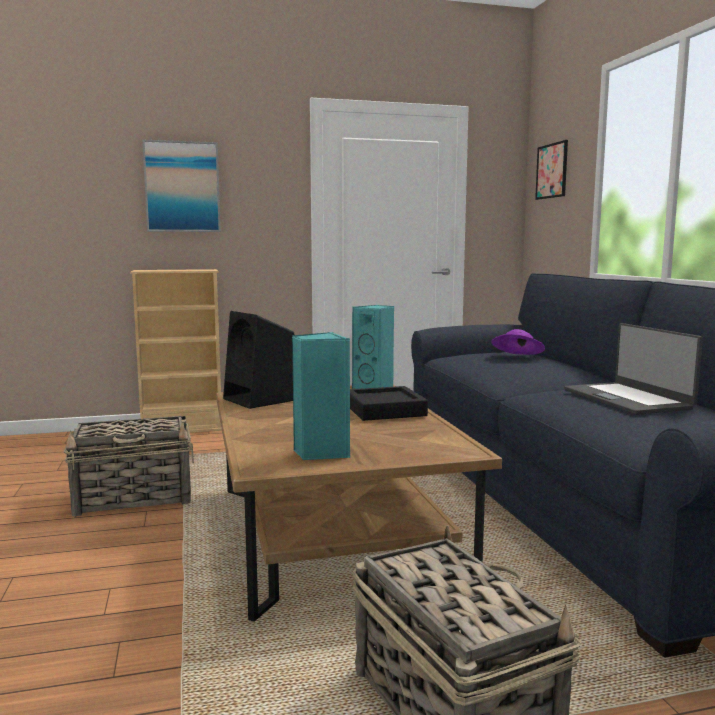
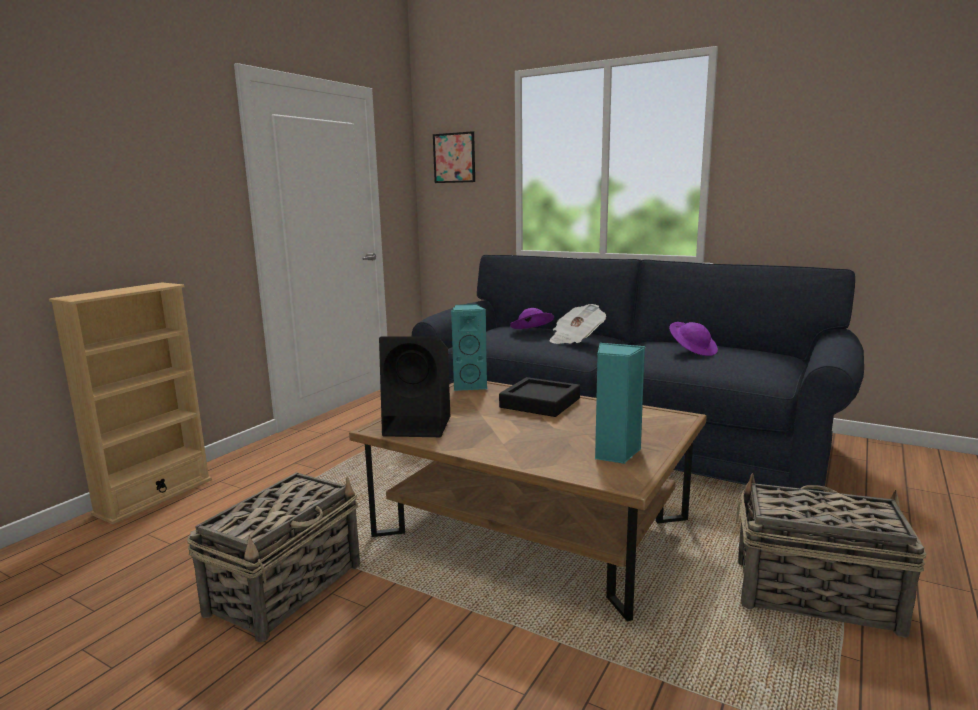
camera: 45 degrees left, 5 degrees up
(182, 187) = (98, 174): picture -> none
(537, 369) = (575, 339): none -> newspaper
(627, 399) = (692, 351): laptop -> purple hat

